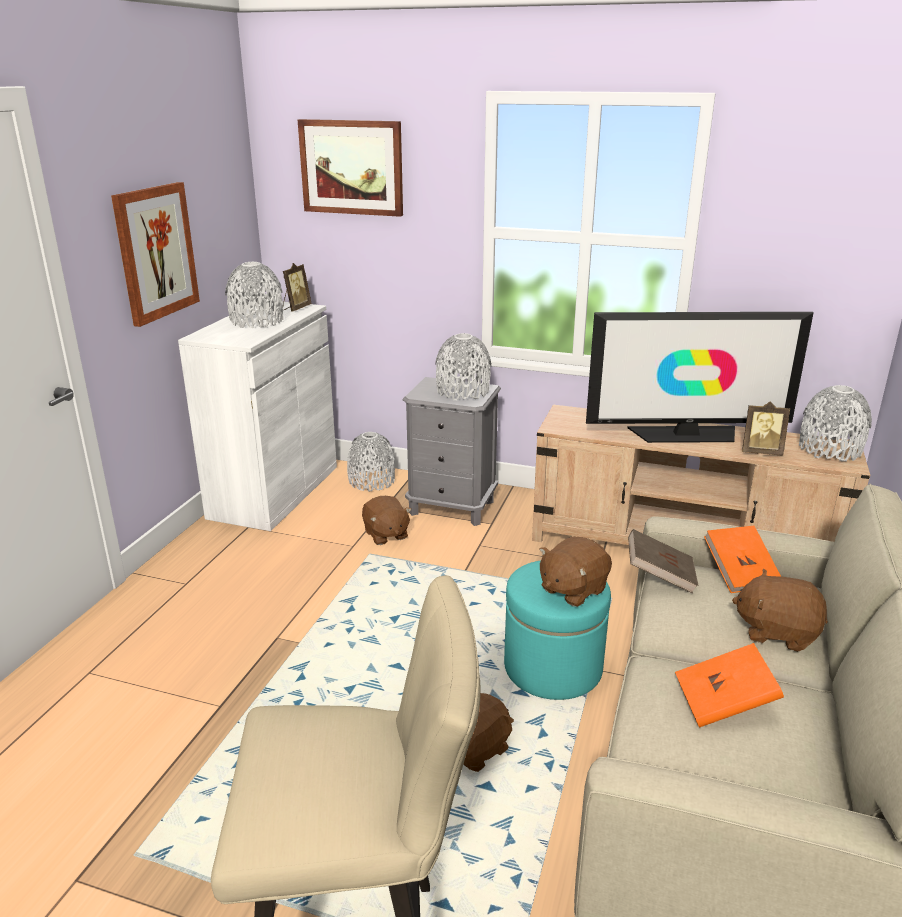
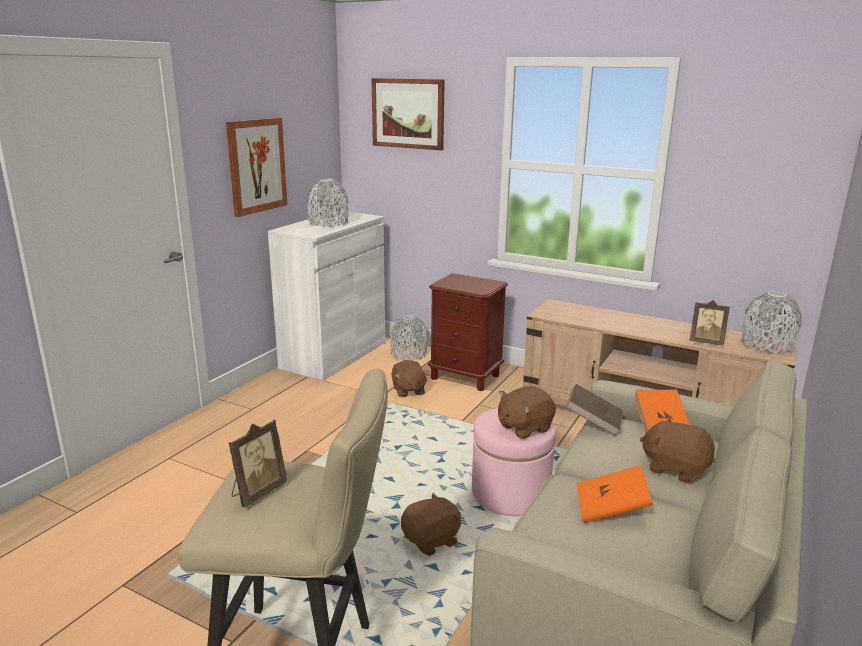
camera: 10 degrees right, 5 degrees down
(296, 308) = (360, 217): picture frame -> picture frame (257, 492)
(452, 507) = (465, 377): grey nightstand -> brown nightstand
(463, 391) = (476, 284): grey vase -> none
(553, 667) = (510, 493): turquoise ottoman -> pink ottoman
(686, 434) = (647, 326): television -> none

